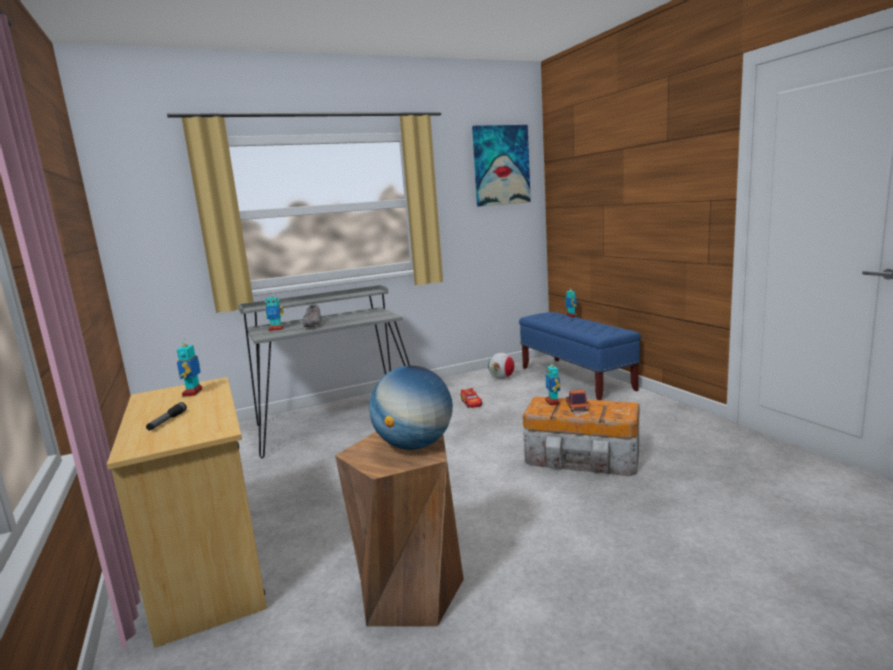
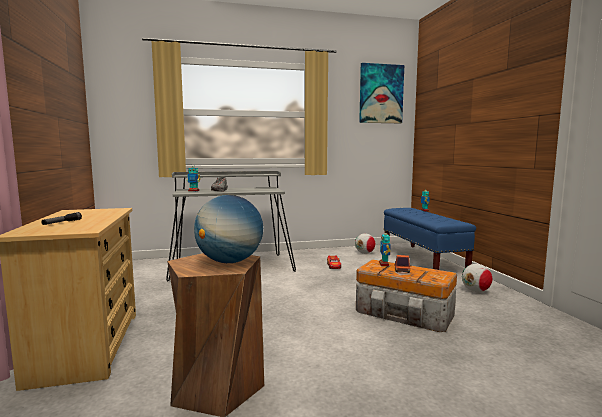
camera: 10 degrees right, 5 degrees down
(193, 393) = (99, 212): toy robot -> none
(651, 414) = (476, 291): none -> football

